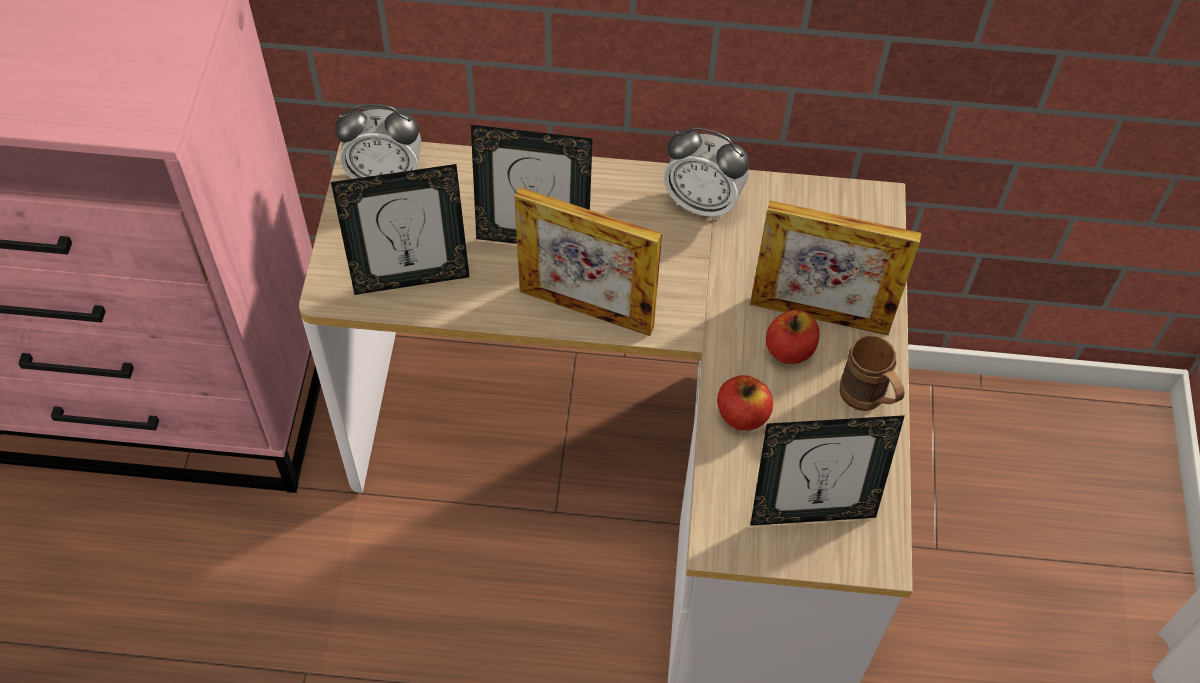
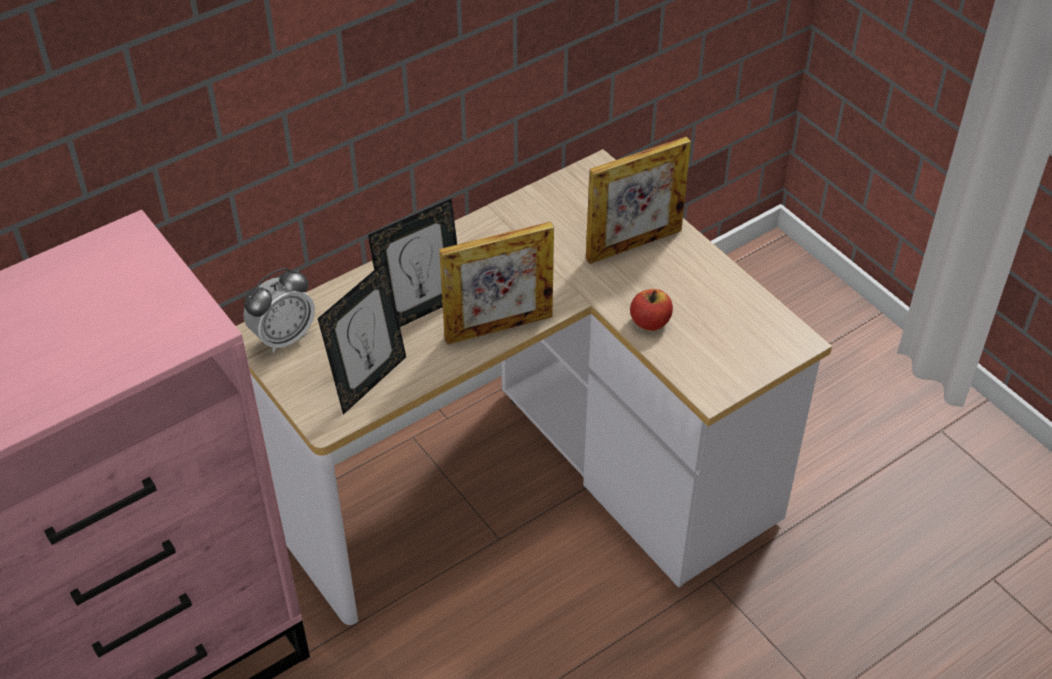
camera: 40 degrees left, 10 degrees down
(702, 202) = (501, 228): alarm clock -> none
(790, 350) = (638, 272): apple -> none
(811, 511) = (740, 344): picture frame -> none
(867, 401) = (707, 270): brown mug -> none

